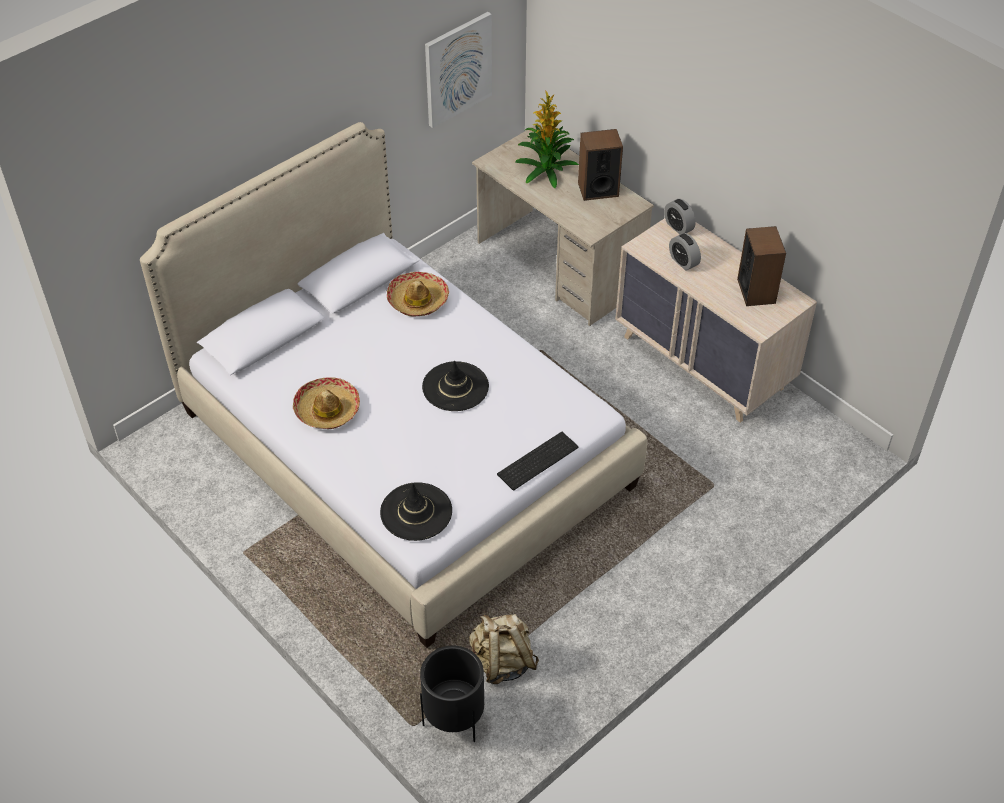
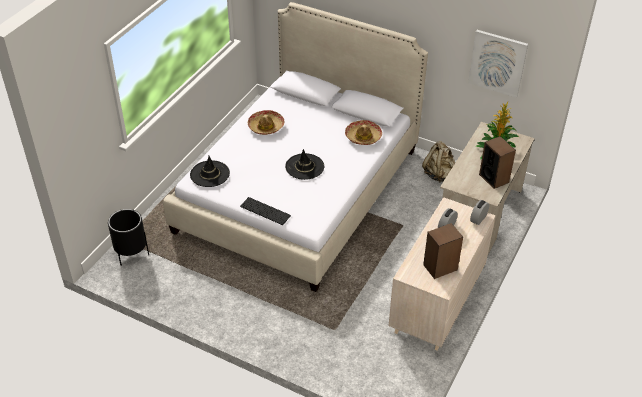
camera: 70 degrees right, 5 degrees down
(502, 662) = (172, 264): beige backpack -> beige backpack (439, 174)

